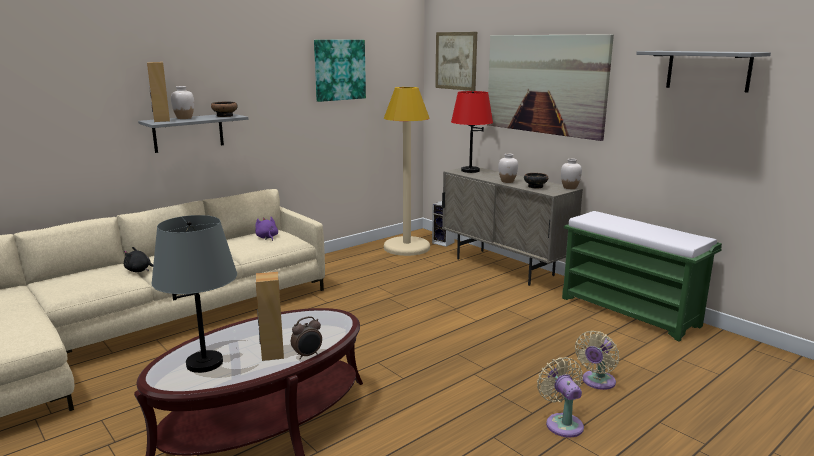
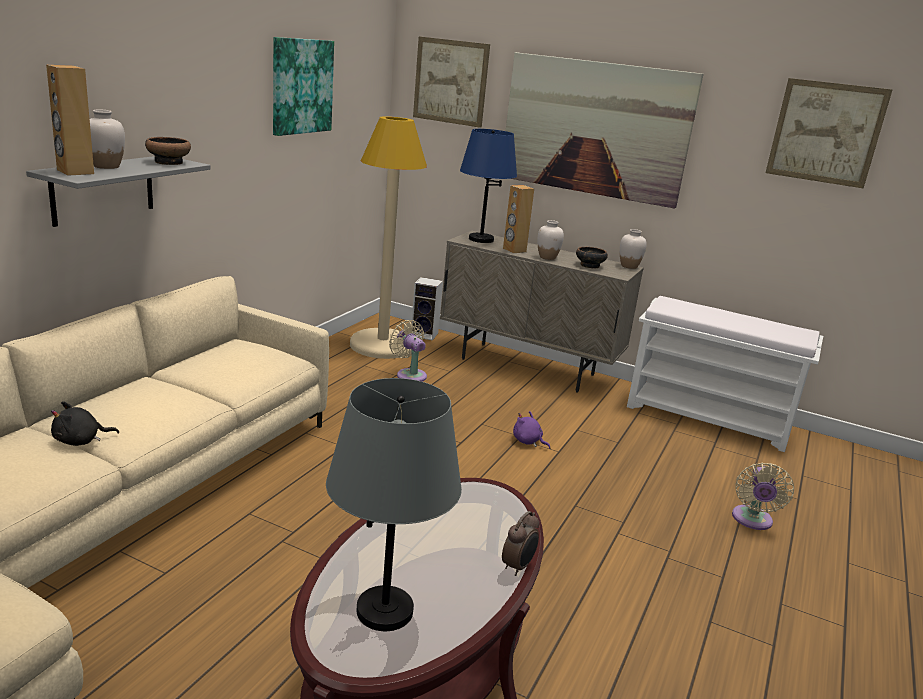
camera: 25 degrees left, 5 degrees up
(267, 237) = (244, 357): purple plush toy -> purple plush toy (528, 441)
(272, 354) = (466, 573): brown speaker -> brown speaker (514, 250)
(470, 171) = (481, 239): red table lamp -> blue table lamp
(562, 423) = (763, 585): beige fan -> beige fan (409, 374)
(630, 311) = (709, 418): green bench -> white bench
(708, 70) = (826, 133): grey shelf -> picture

